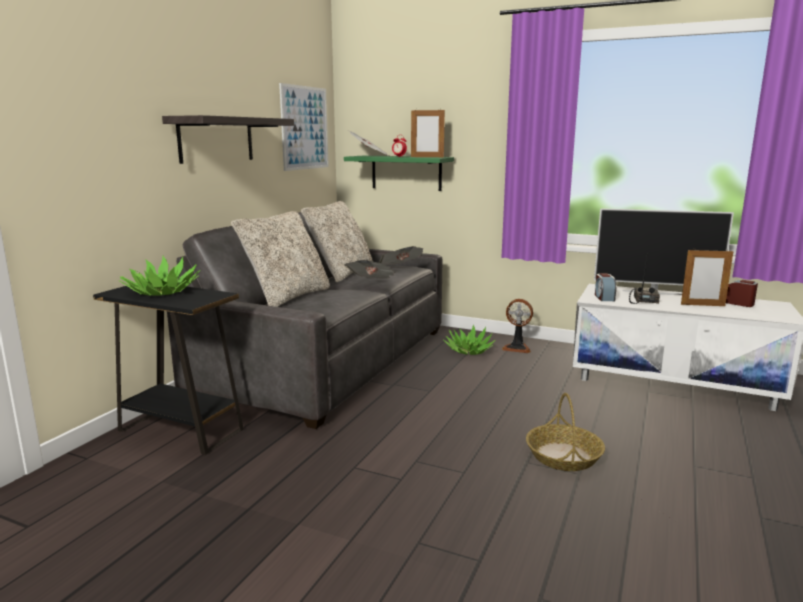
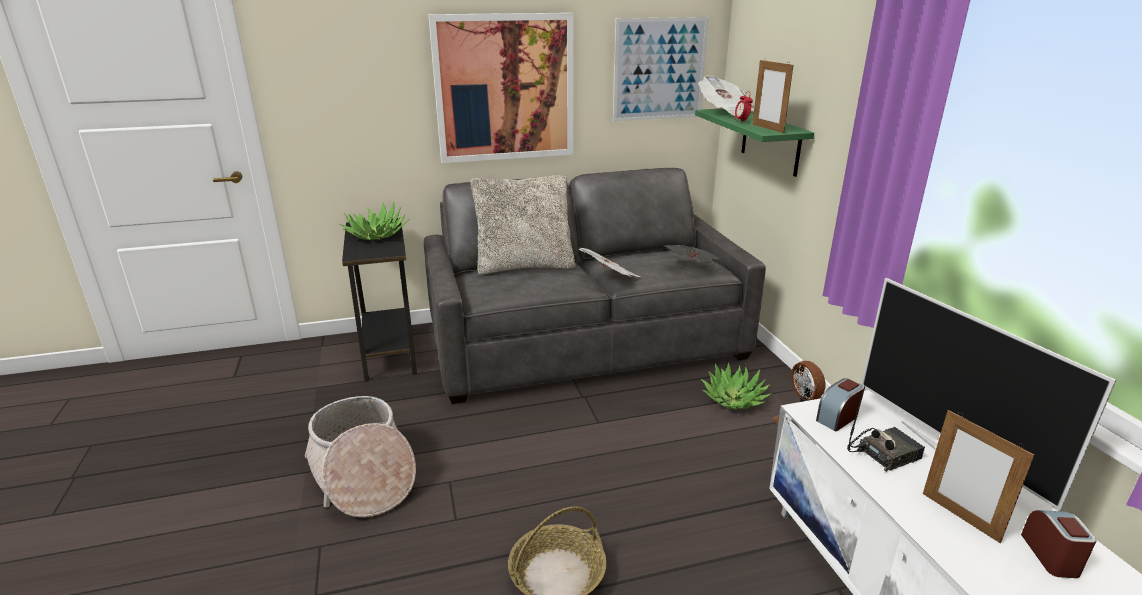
camera: 50 degrees right, 10 degrees up
(216, 139) = (504, 88): shelf -> picture
(341, 272) = (637, 251): beige pillow -> none
(350, 495) = (363, 475): none -> basket

